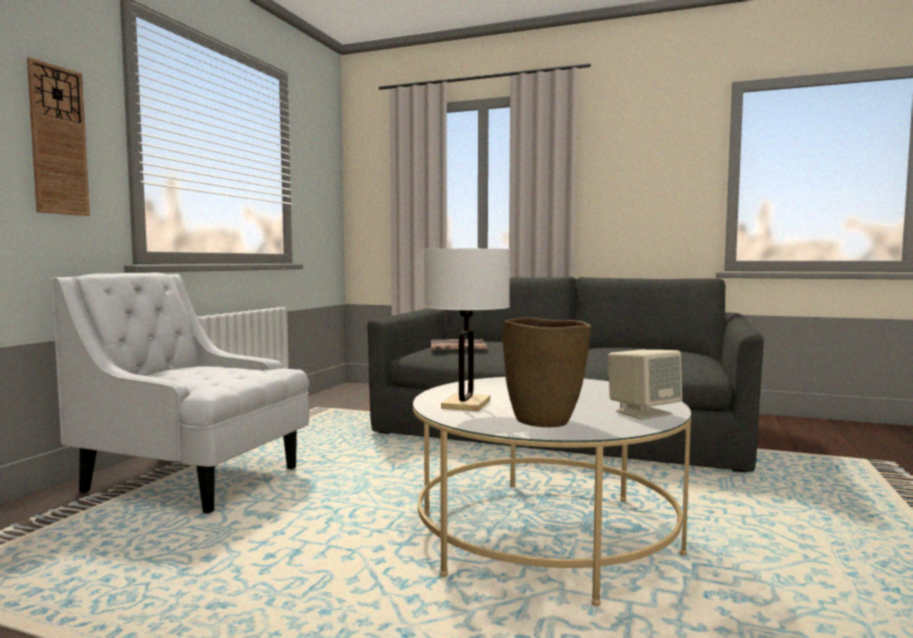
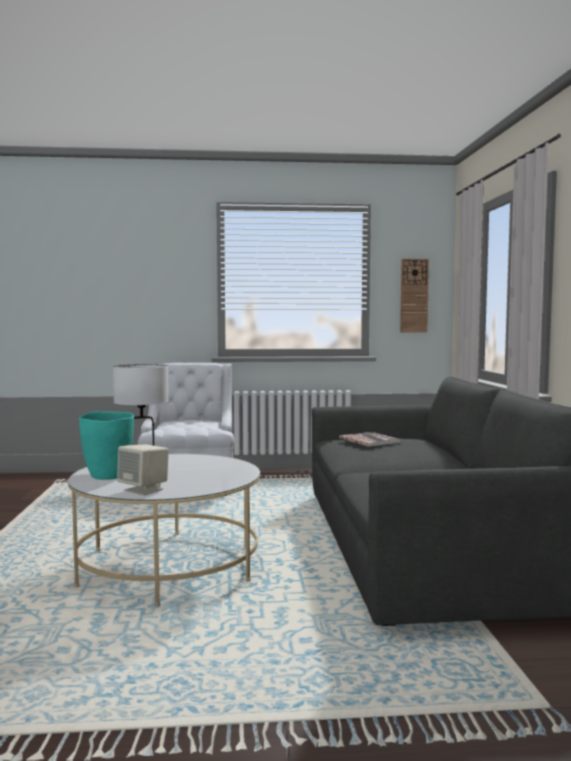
camera: 65 degrees right, 0 degrees up
(58, 141) = (172, 292): wall clock -> wall clock (414, 295)
(544, 421) = (108, 476): brown vase -> turquoise vase

